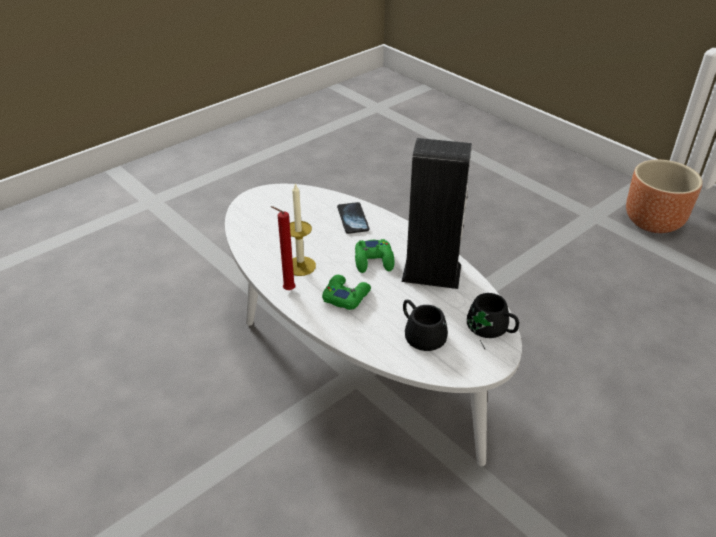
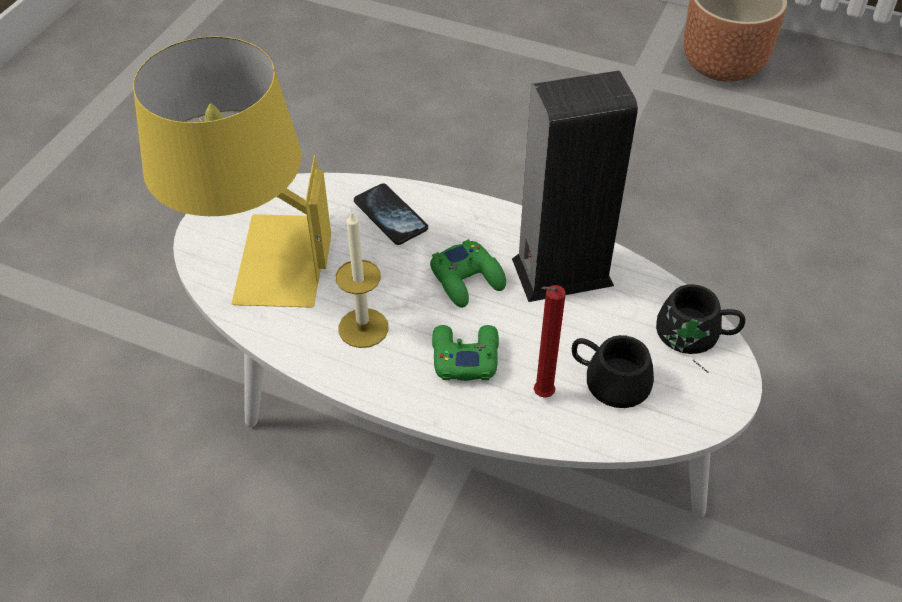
camera: 25 degrees left, 10 degrees up
(267, 218) = (254, 259): none -> yellow table lamp
(287, 290) = (369, 378): red candle -> red candle (540, 395)

